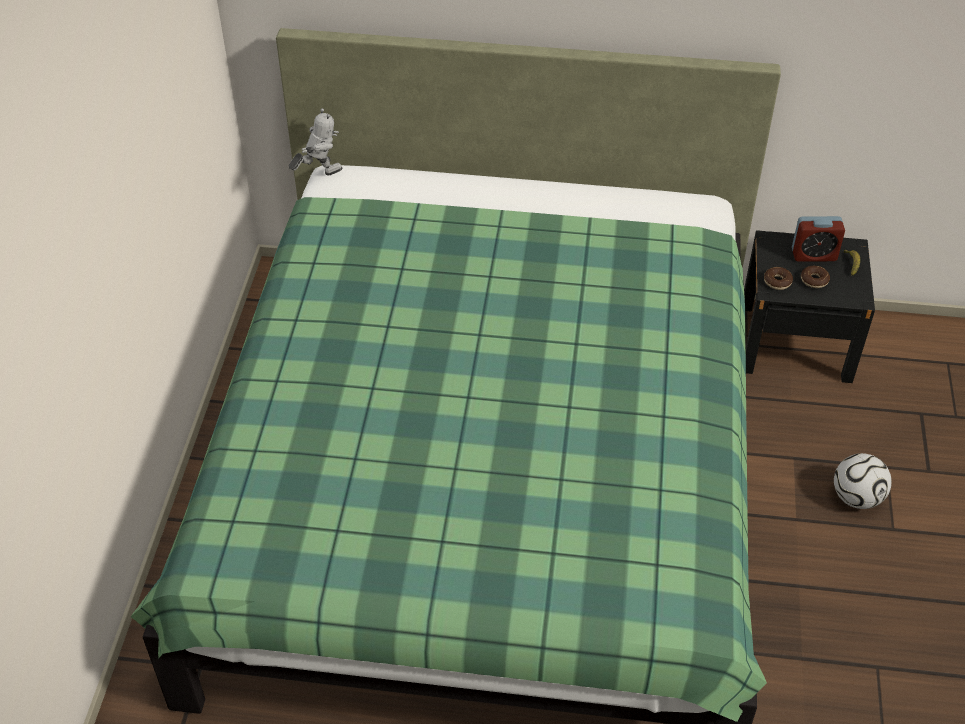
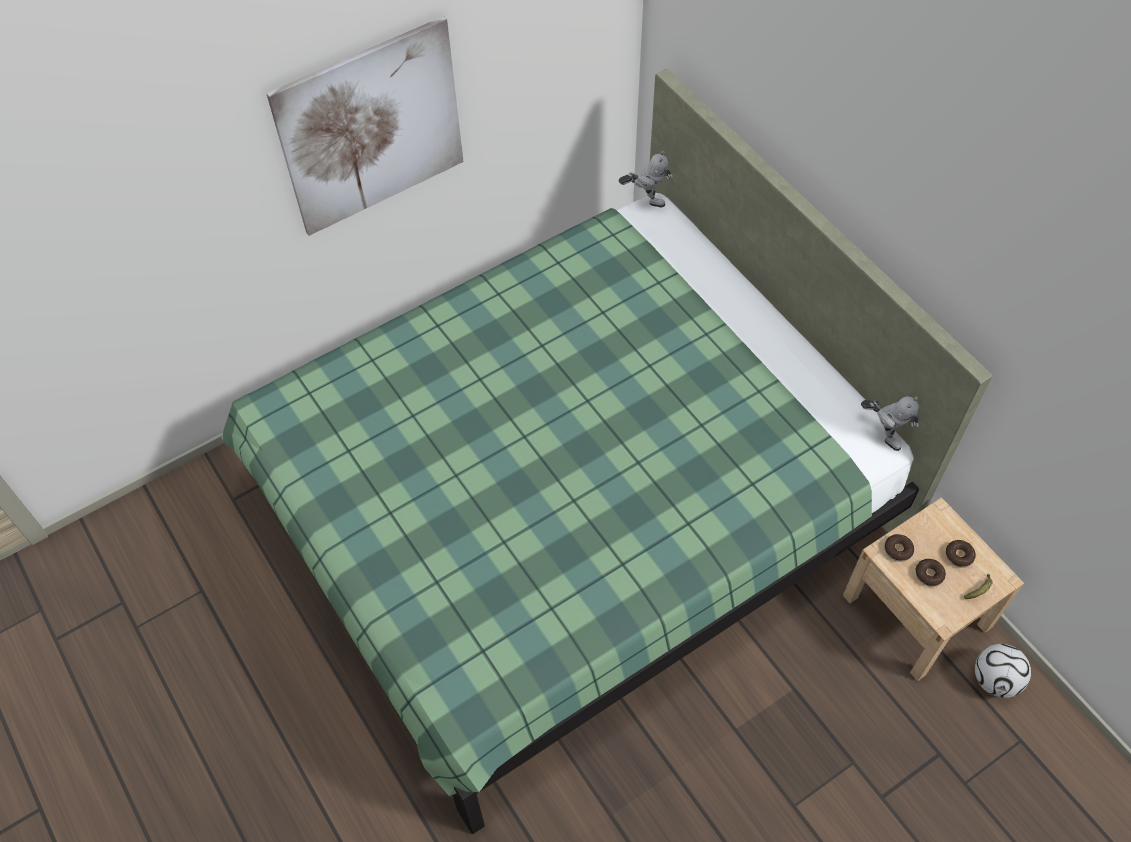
camera: 50 degrees right, 10 degrees up
(108, 203) = (371, 128): none -> picture
(699, 198) = (884, 433): none -> toy robot
(795, 342) = (917, 611): black nightstand -> beige nightstand
(814, 255) = (959, 556): alarm clock -> donut
(856, 497) = (799, 759): football -> football (995, 680)

